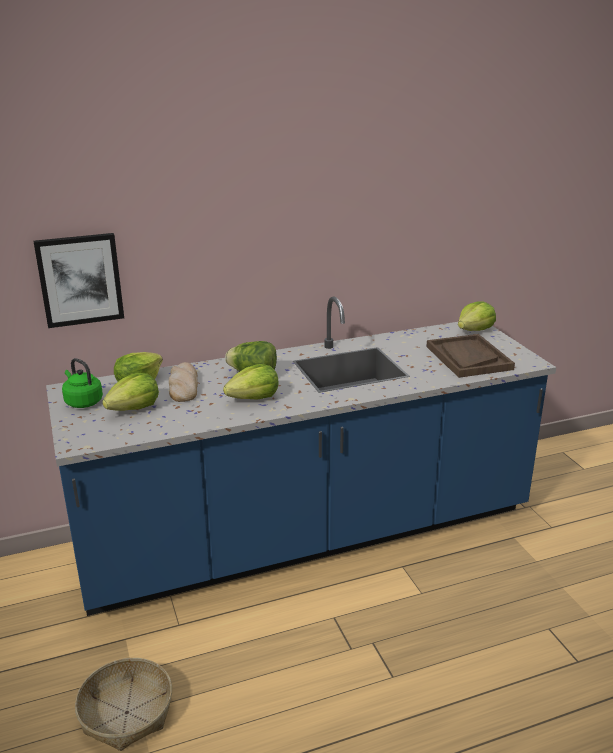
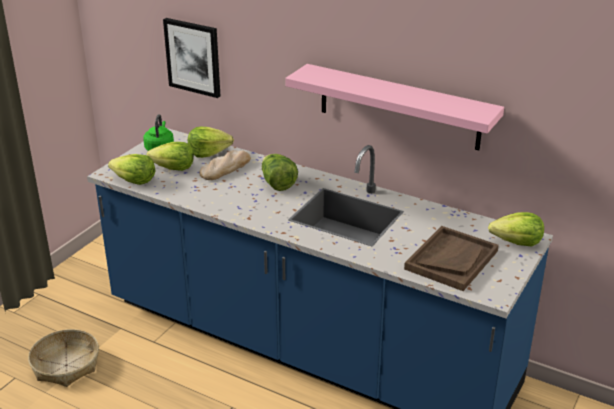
camera: 50 degrees right, 5 degrees up
(254, 398) = (243, 200): lettuce -> lettuce (134, 180)
(338, 253) = (399, 107): none -> pink shelf

